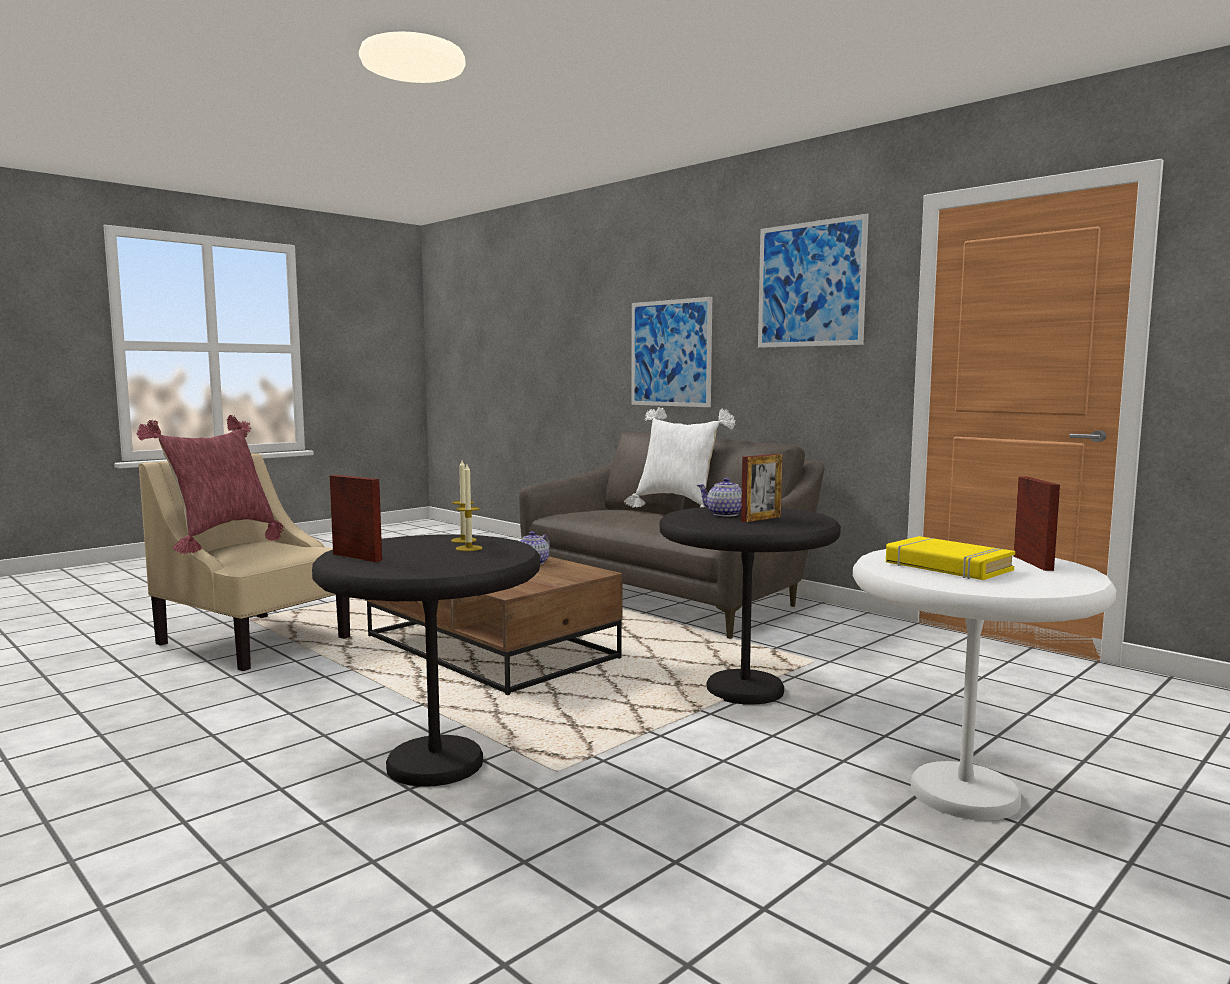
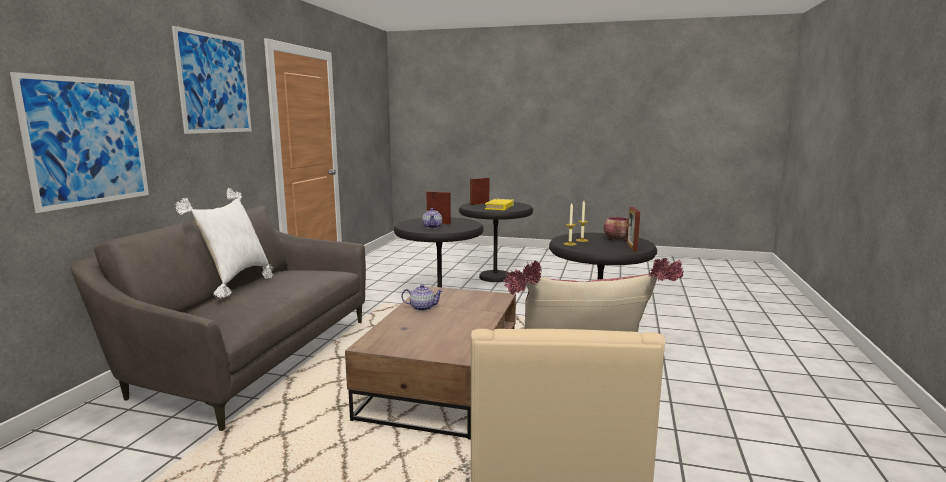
camera: 120 degrees left, 5 degrees up
(418, 563) = (618, 240): none -> bowl
(964, 794) = (495, 277): white side table -> black side table

